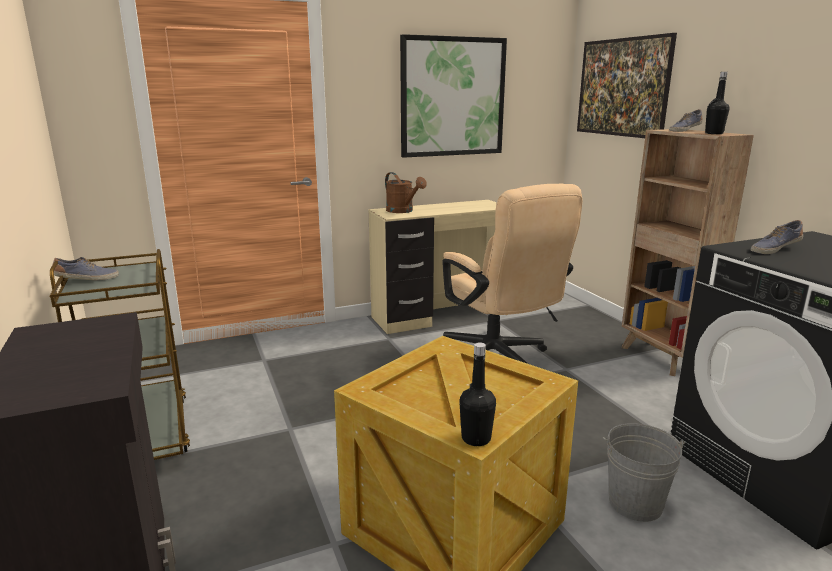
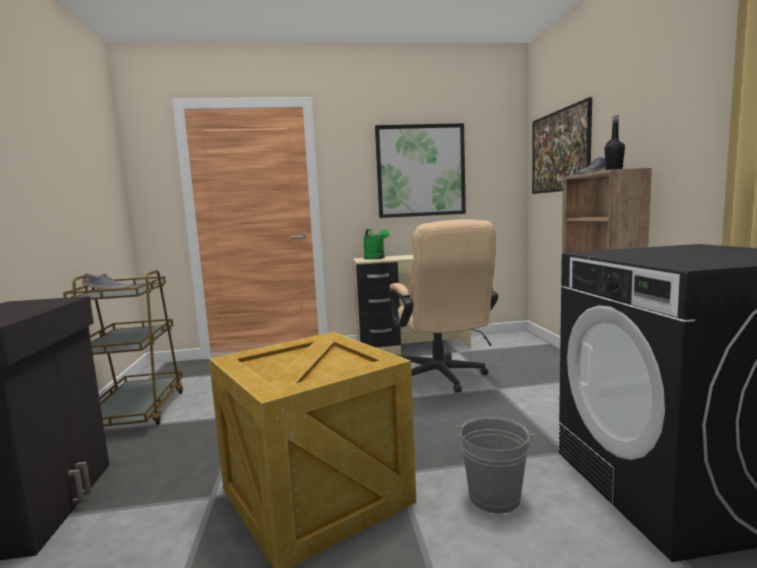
camera: 15 degrees right, 10 degrees down
(403, 211) = (376, 258): brown watering can -> green watering can
(476, 438) = (275, 390): black bottle -> none
(774, 249) = (632, 252): shoe -> none

